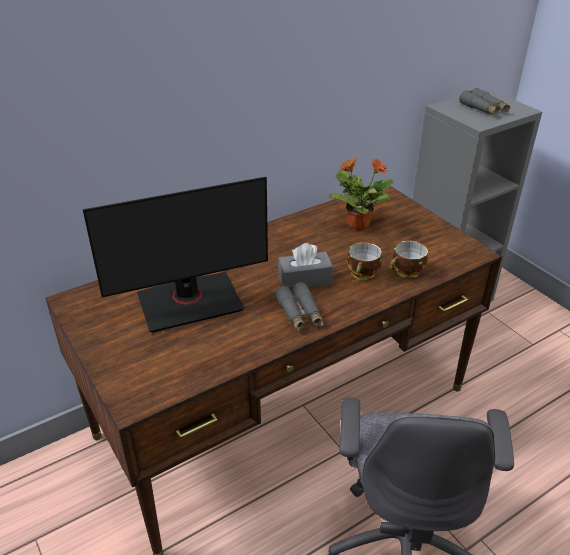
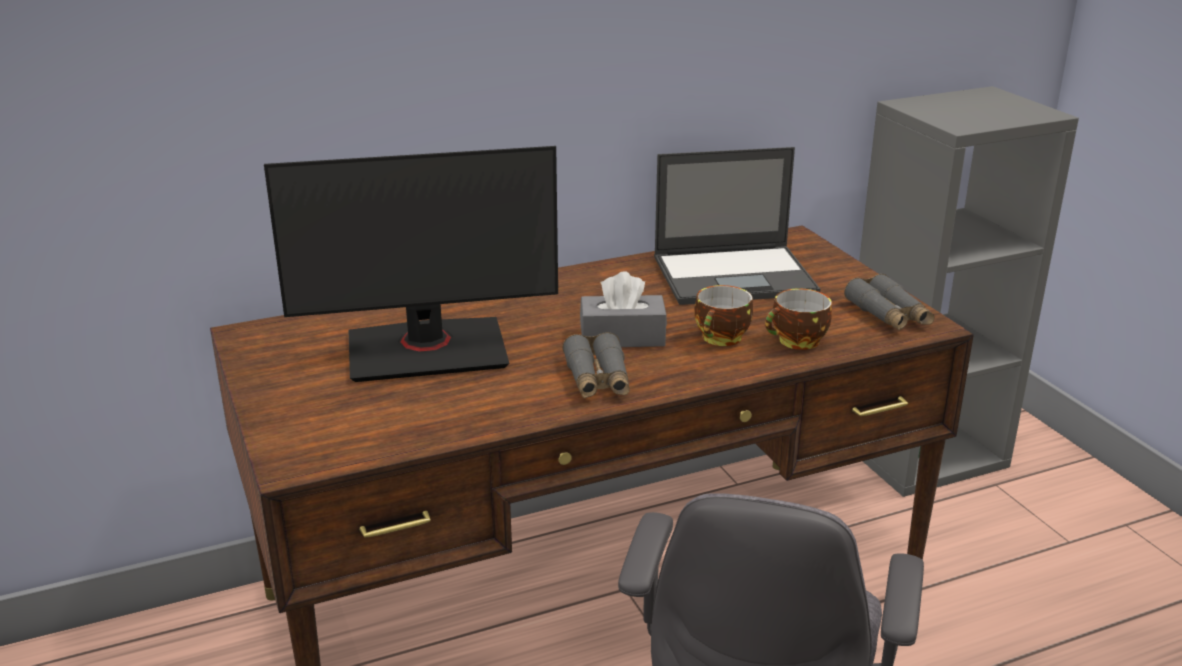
camera: 10 degrees right, 10 degrees down
(357, 224) = (736, 275): potted plant -> laptop
(483, 109) = (975, 109): grey binoculars -> grey binoculars (888, 315)

